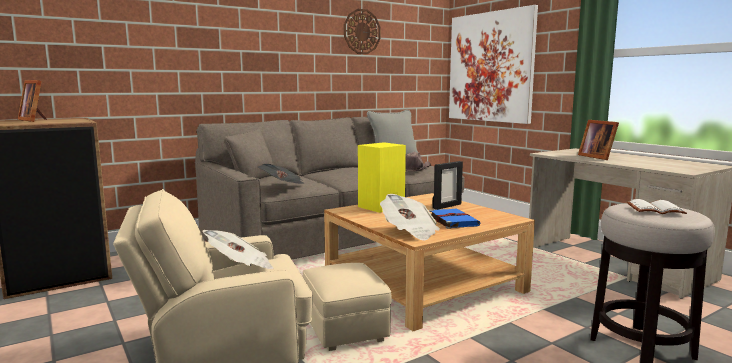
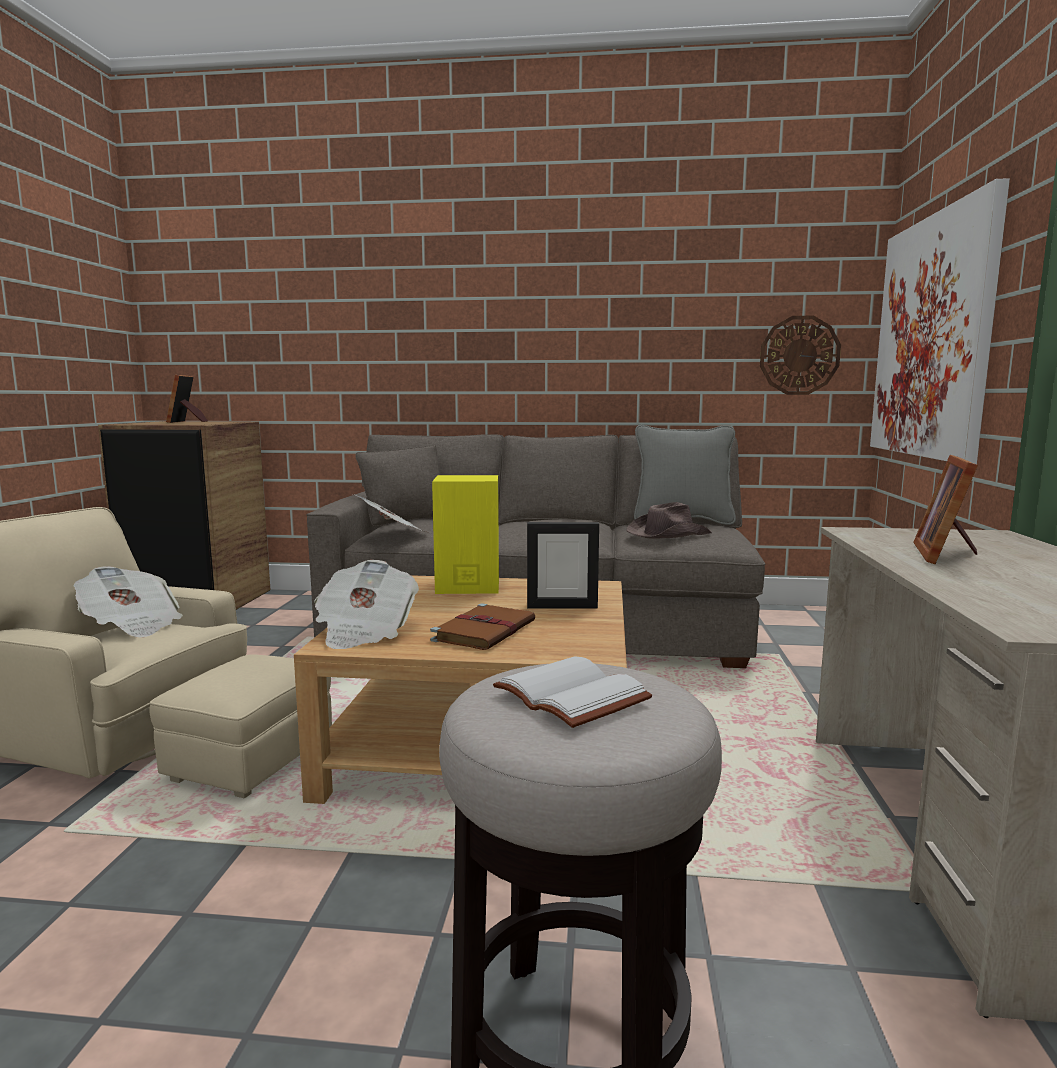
camera: 40 degrees right, 0 degrees up
(362, 31) = (671, 285): wall clock -> wall clock (799, 355)
(452, 220) = (485, 630): blue book -> brown book

